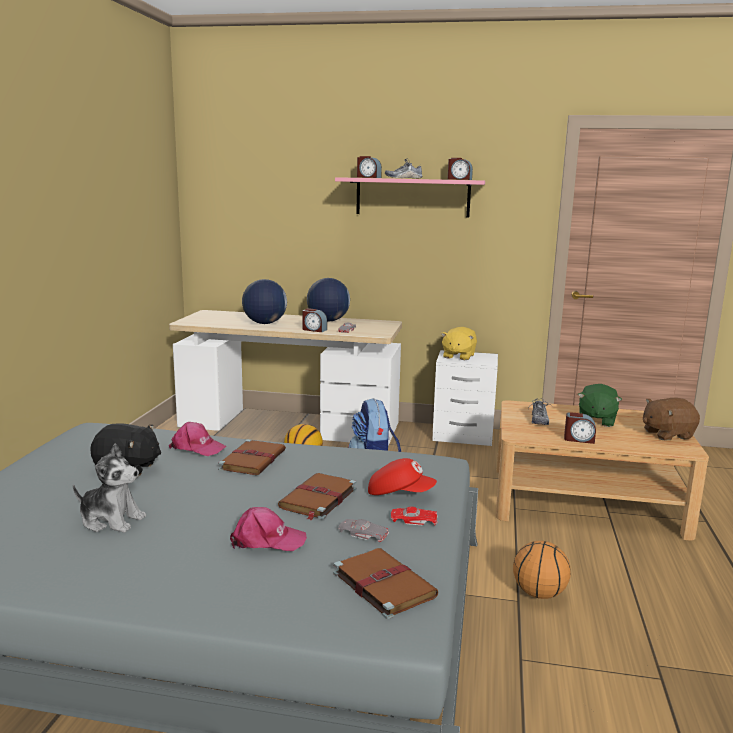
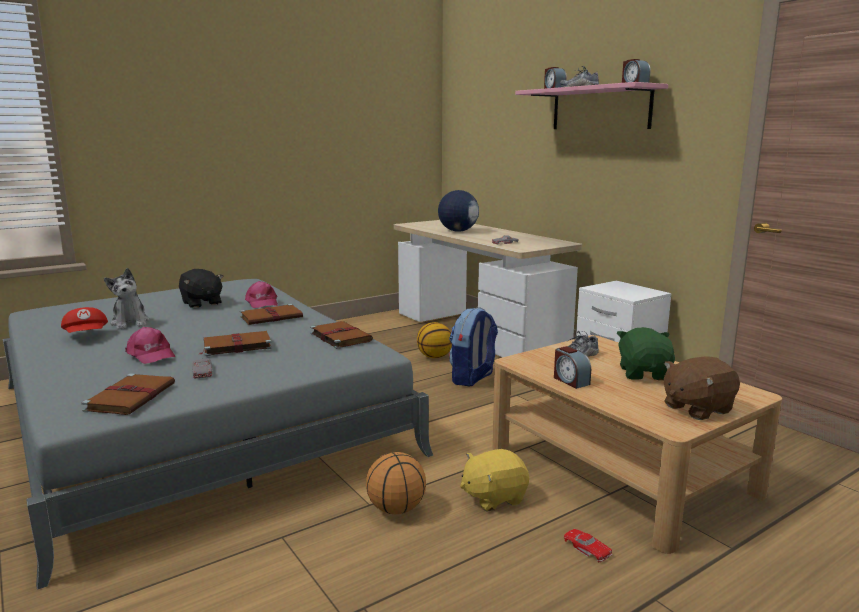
camera: 45 degrees right, 0 degrees up
(314, 330) = (478, 239): alarm clock -> none
(328, 321) = (514, 235): globe -> none
(371, 458) = (340, 337): none -> brown book
(400, 494) = (289, 361): red cap -> red cap (87, 336)
(414, 520) = (250, 376): red toy car -> red toy car (587, 548)
(458, 356) = (616, 287): yellow plush toy -> yellow plush toy (493, 497)
(596, 420) = (644, 374): green plush toy -> green plush toy turned 120 degrees clockwise
(667, 434) = (696, 408): brown plush toy -> brown plush toy turned 60 degrees counterclockwise

